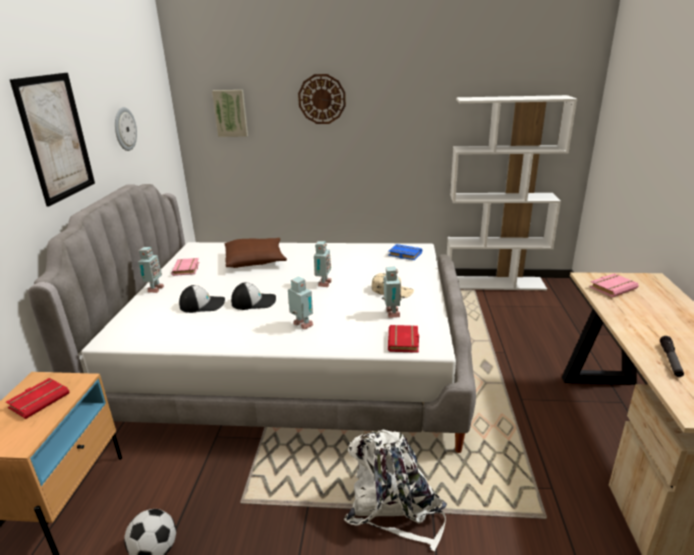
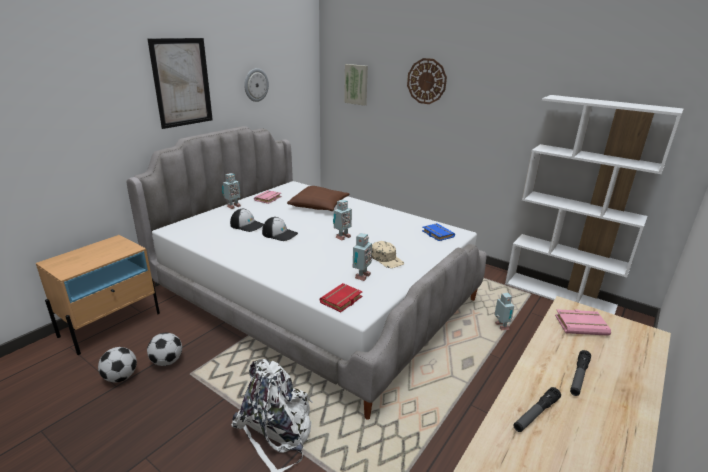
camera: 30 degrees right, 0 degrees up
(39, 400) = (102, 252): red book -> none
(196, 504) = (167, 361): none -> football
(302, 325) = (287, 261): toy robot -> toy robot (500, 327)
(658, 324) = (578, 377): none -> flashlight

